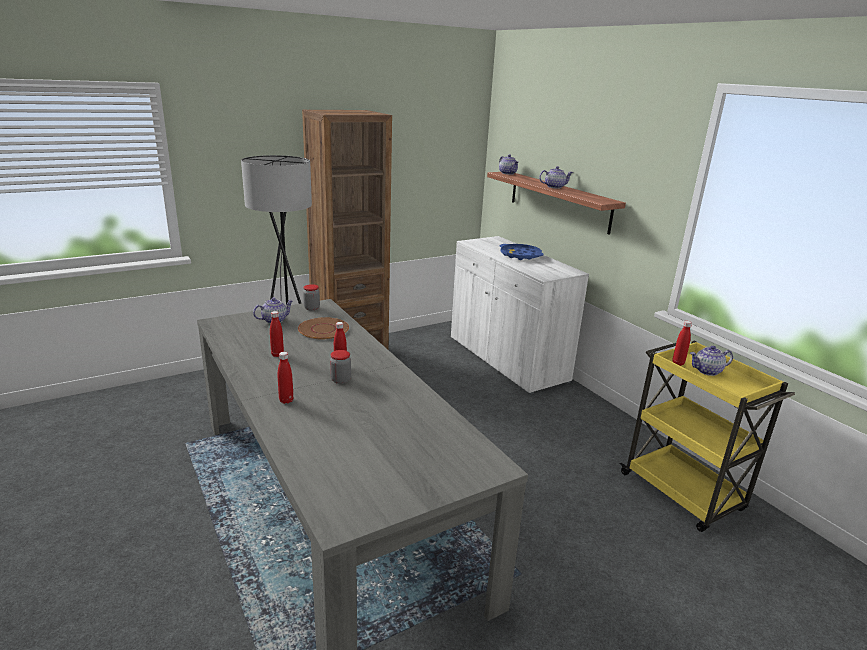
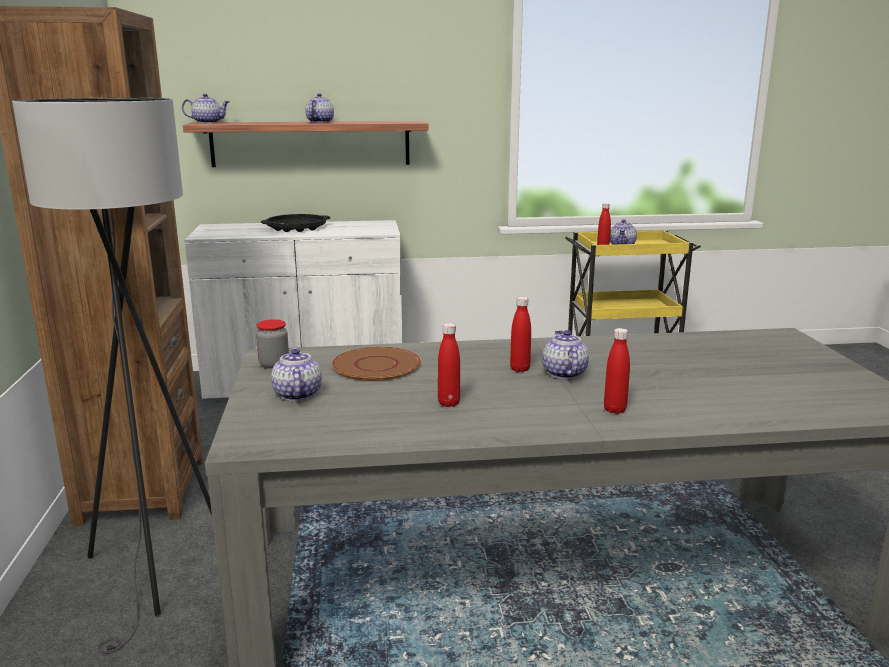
camera: 65 degrees left, 5 degrees down
(340, 380) = (563, 373): jar -> teapot
(520, 255) = (296, 228): blue tray -> black tray

